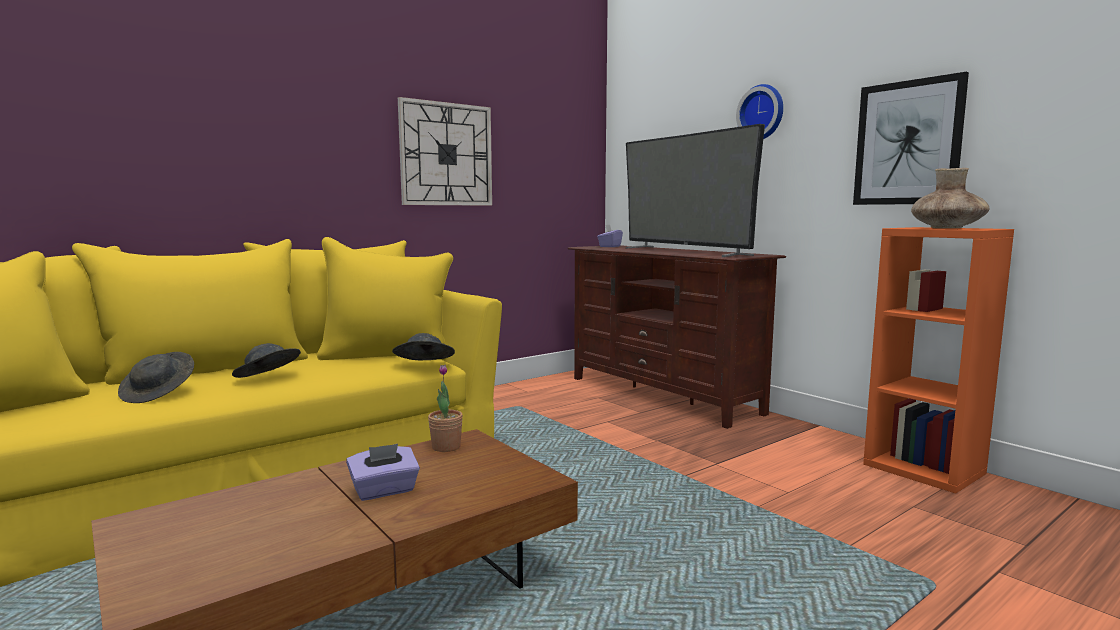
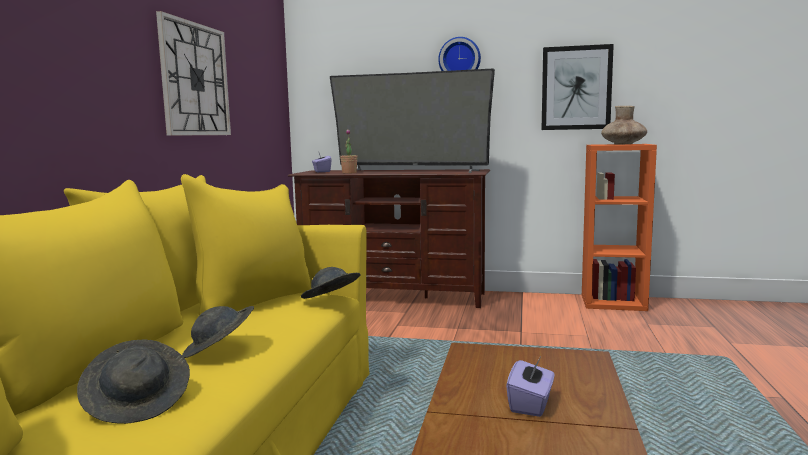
camera: 40 degrees left, 0 degrees up
(446, 447) = (473, 361): potted plant -> potted plant (349, 173)

